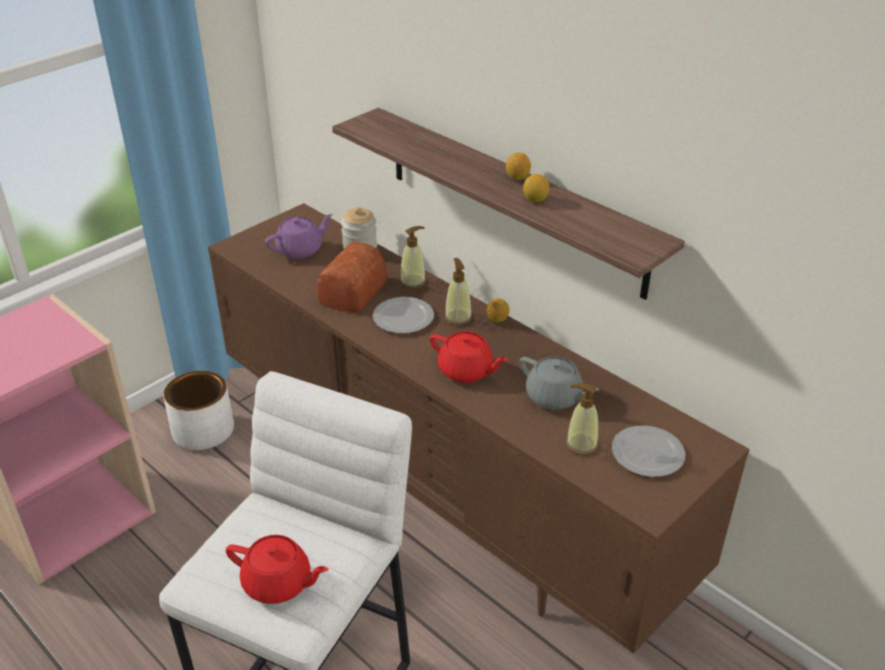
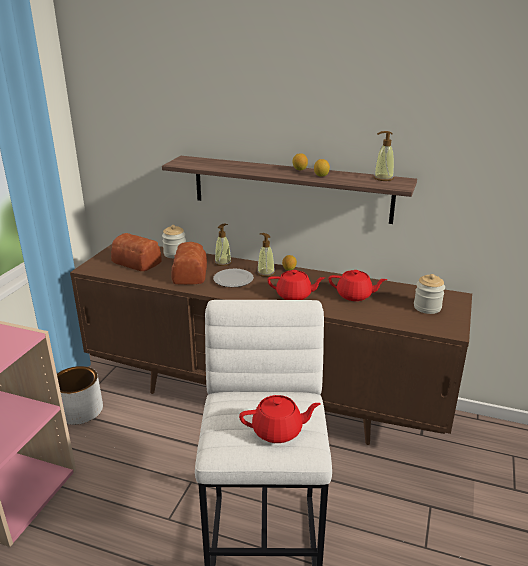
camera: 25 degrees left, 10 degrees down
(300, 250) = (136, 261): purple teapot -> bread
(554, 397) = (355, 295): grey teapot -> red teapot
(581, 444) = (390, 312): soap dispenser -> soap dispenser (383, 178)
(648, 453) = (427, 307): plate -> jar

